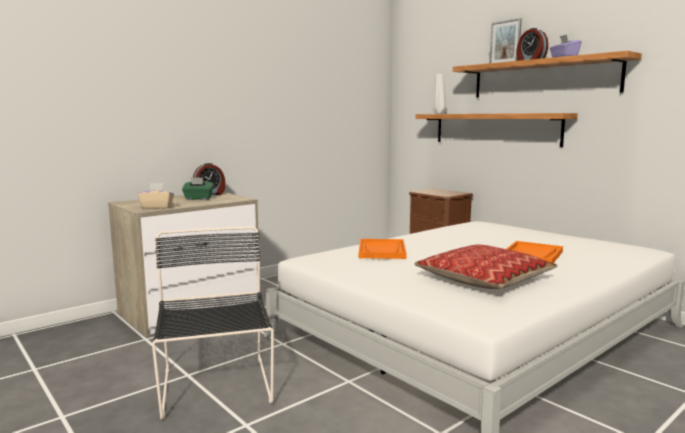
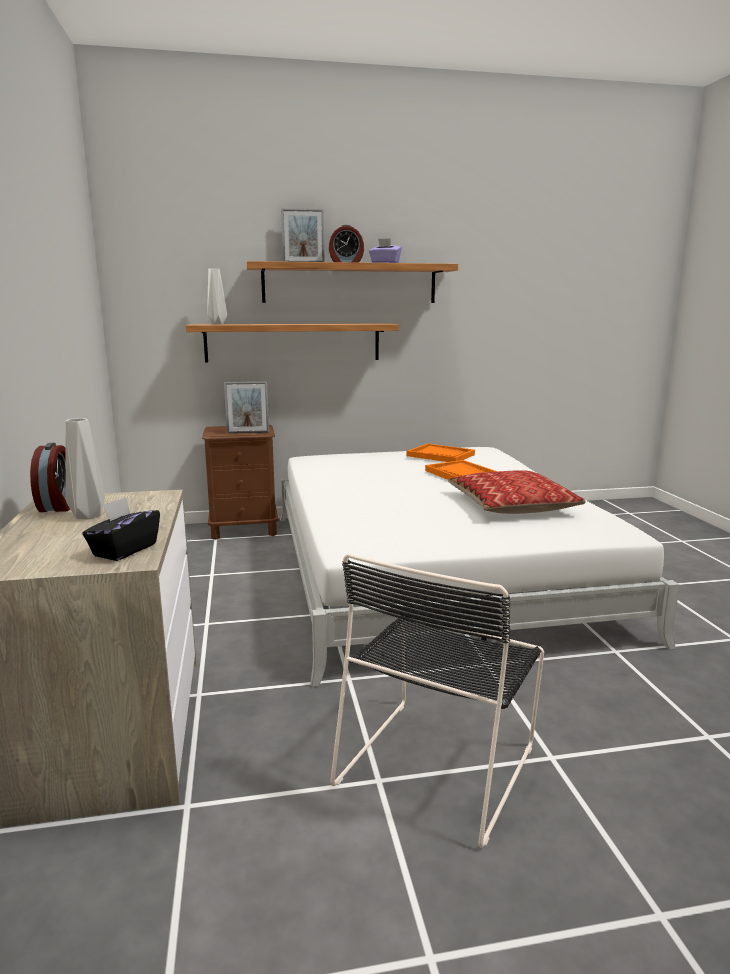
camera: 60 degrees left, 5 degrees up
(157, 207) = (124, 550): beige tissue box -> black tissue box
(198, 198) = (89, 516): green tissue box -> grey vase
(216, 387) = (439, 761): black chair -> black chair turned 75 degrees counterclockwise
(382, 251) = (368, 512): orange tray -> orange tray (441, 455)
(436, 194) = (248, 432): none -> picture frame

